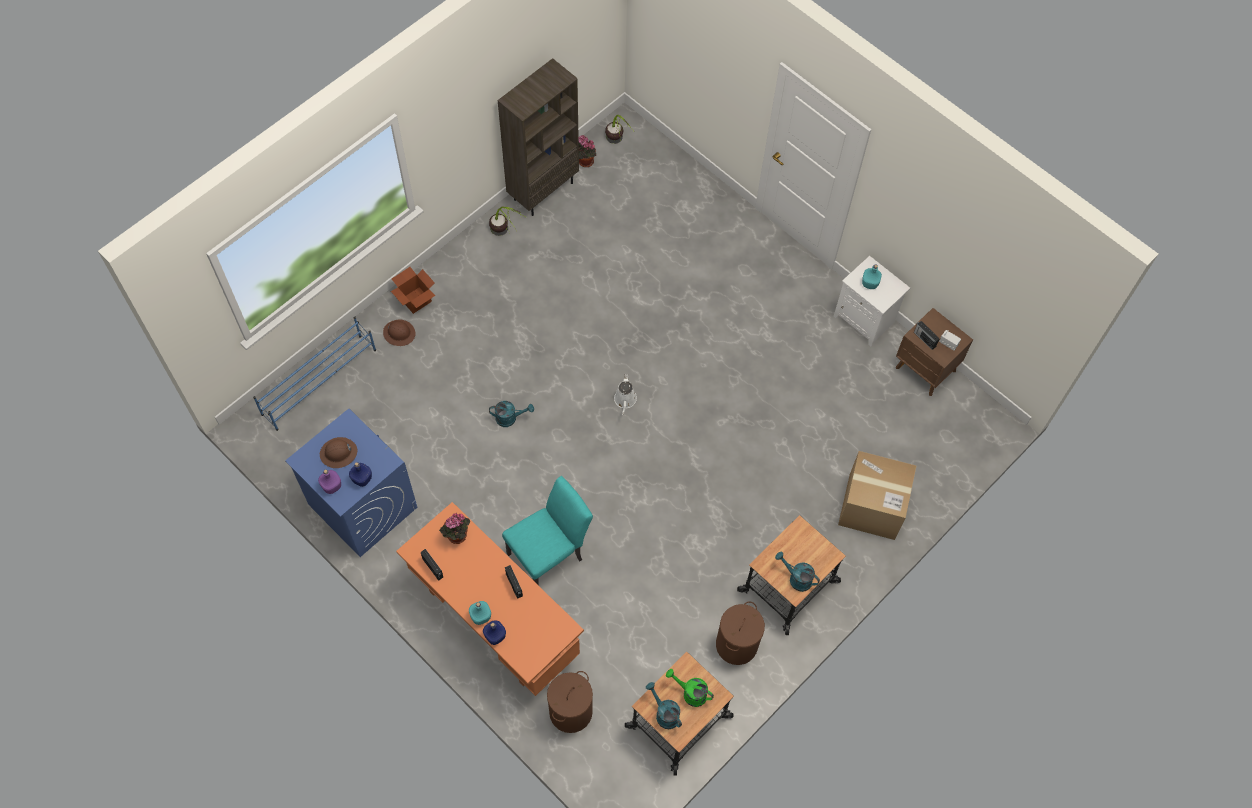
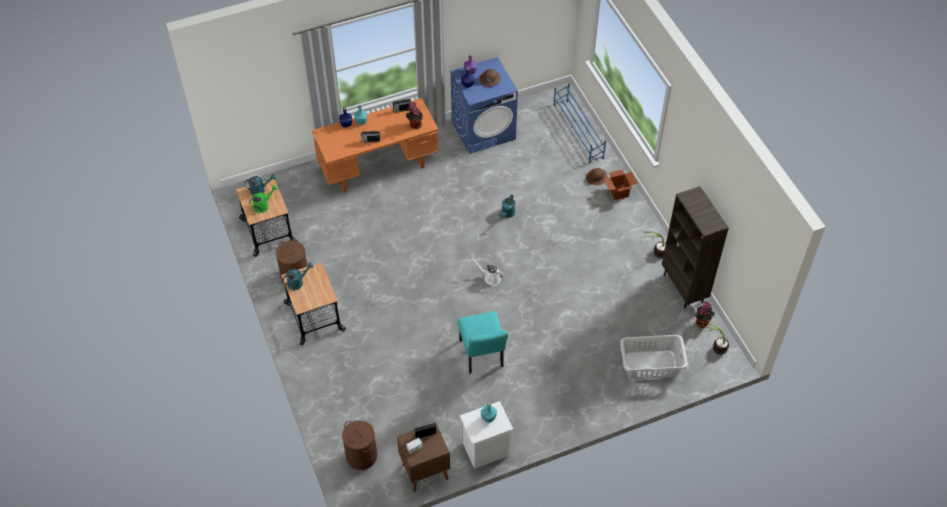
camera: 115 degrees right, 10 degrees down
(550, 554) = (405, 205): turquoise chair -> turquoise chair (482, 357)
(570, 712) = (305, 185): brown laundry basket -> brown laundry basket (361, 456)
(669, 194) = (651, 365): none -> grey laundry basket
(871, 506) = (340, 387): cardboard box -> none

